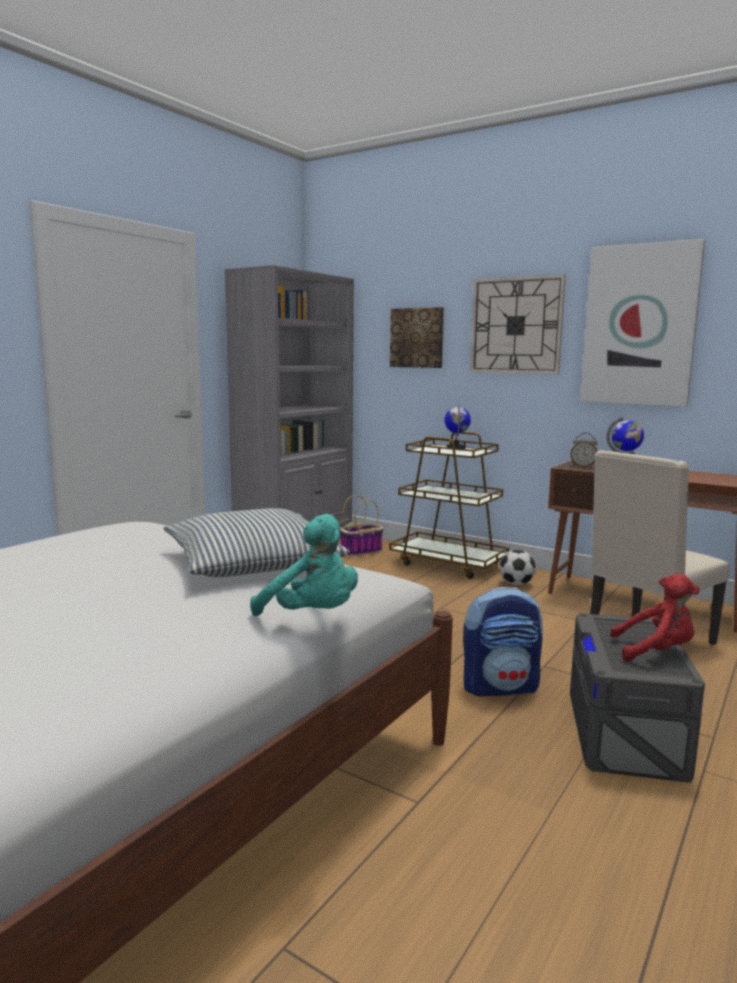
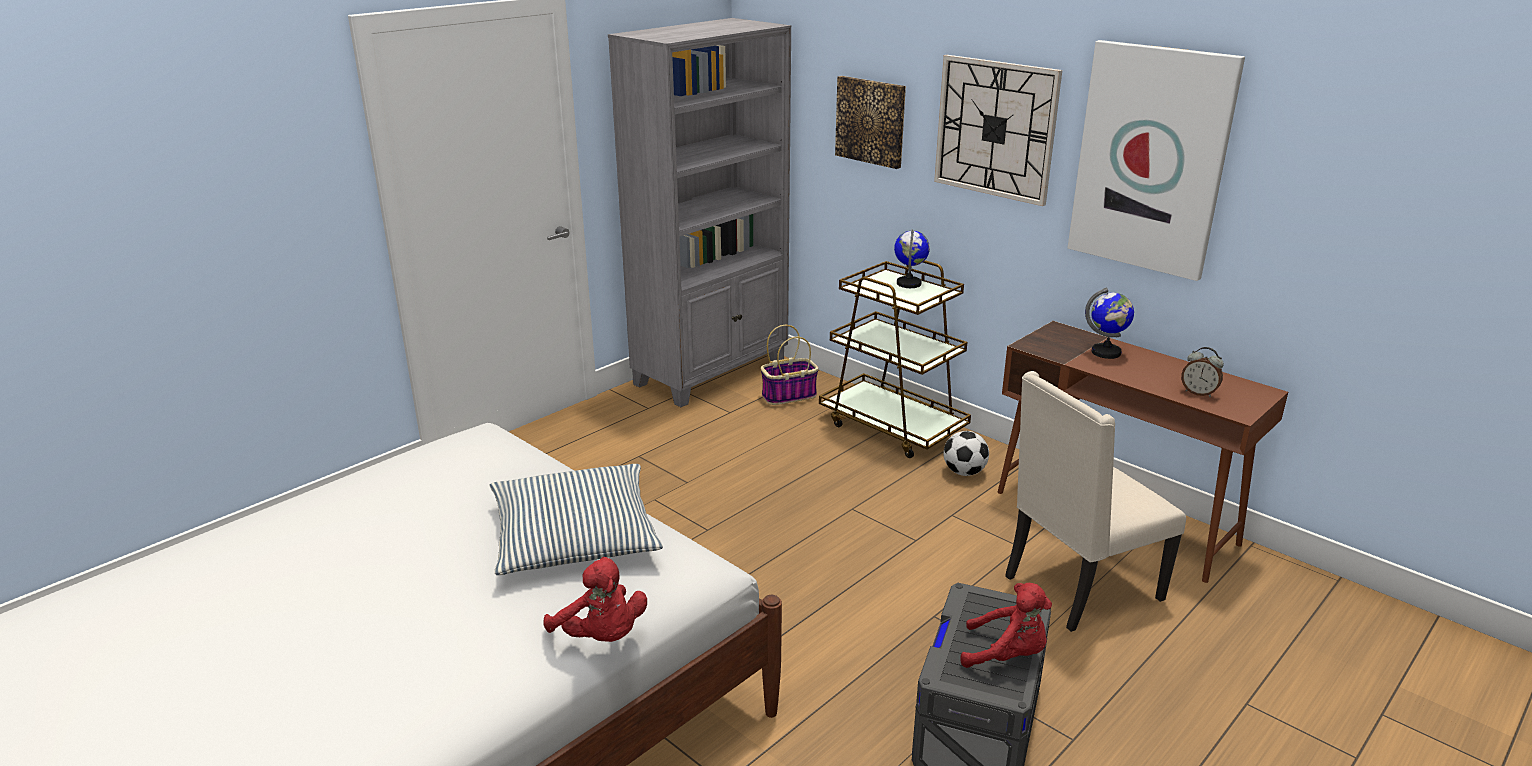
camera: 10 degrees right, 15 degrees up
(312, 616) = (601, 637): turquoise plush toy -> red plush toy
(500, 687) = (869, 643): backpack -> none
(583, 466) = (1052, 345): alarm clock -> alarm clock (1198, 393)

